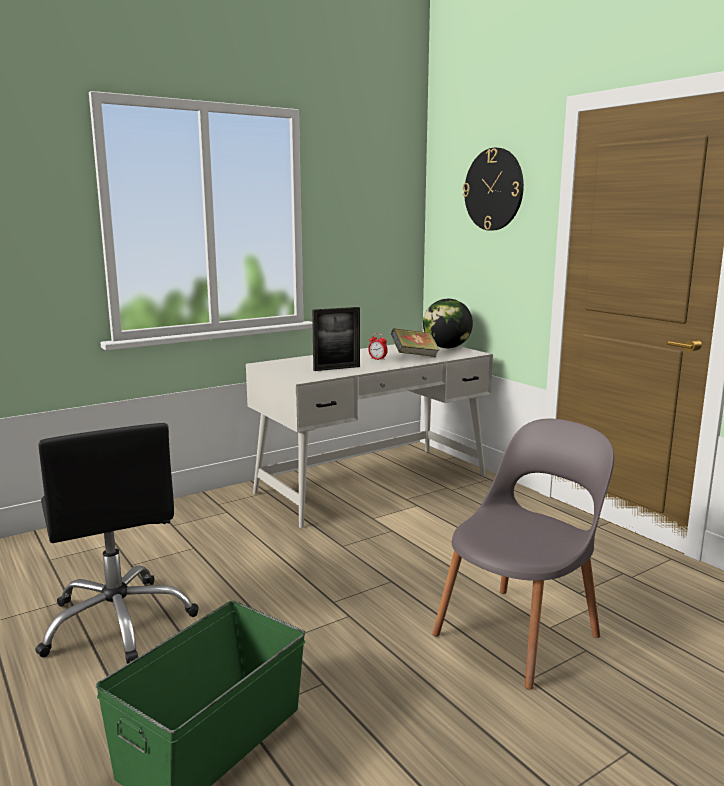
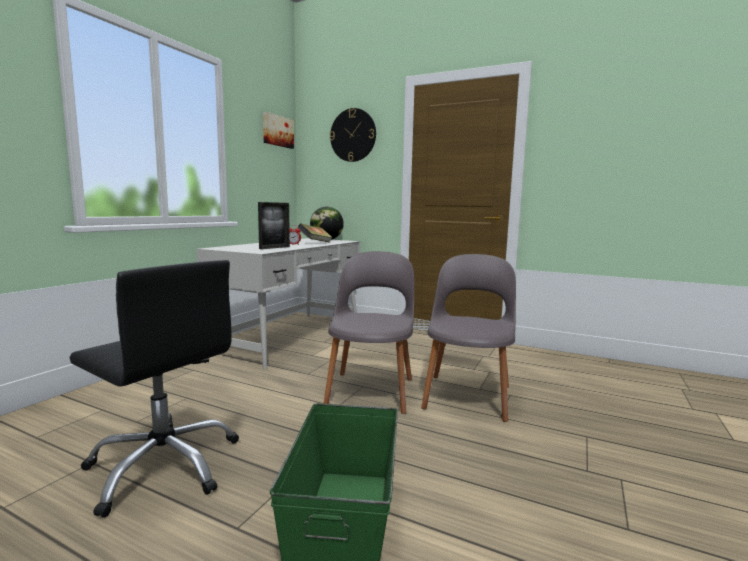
camera: 30 degrees left, 5 degrees down
(390, 186) = (277, 131): none -> picture
(396, 589) = (371, 389): none -> grey chair

